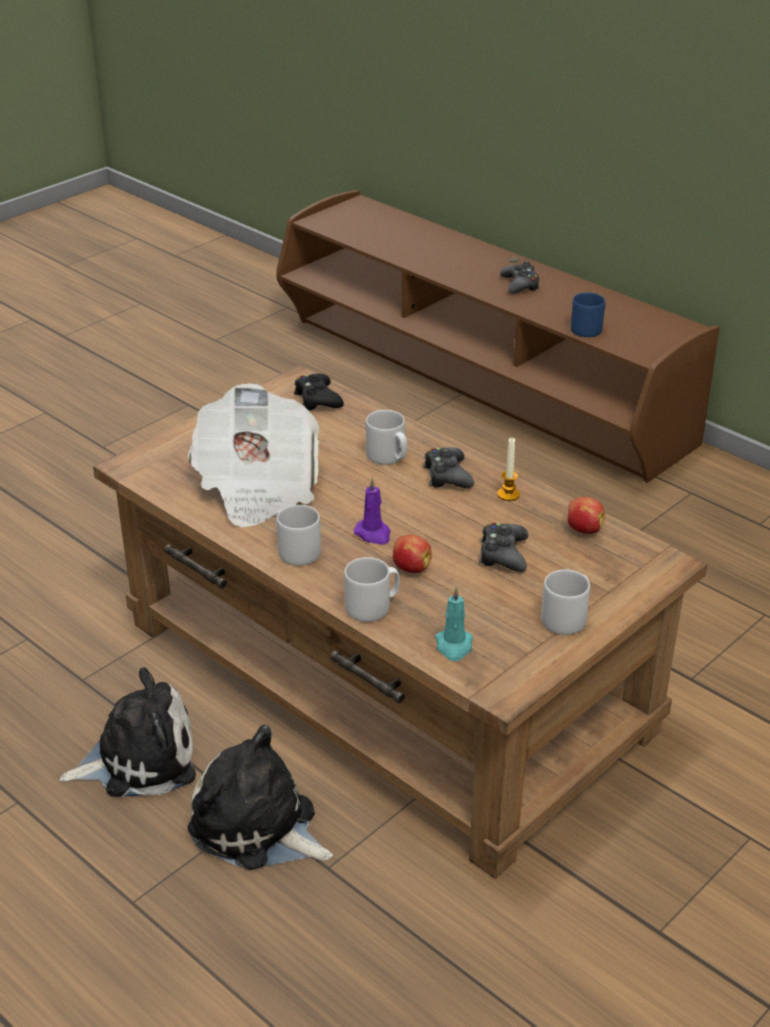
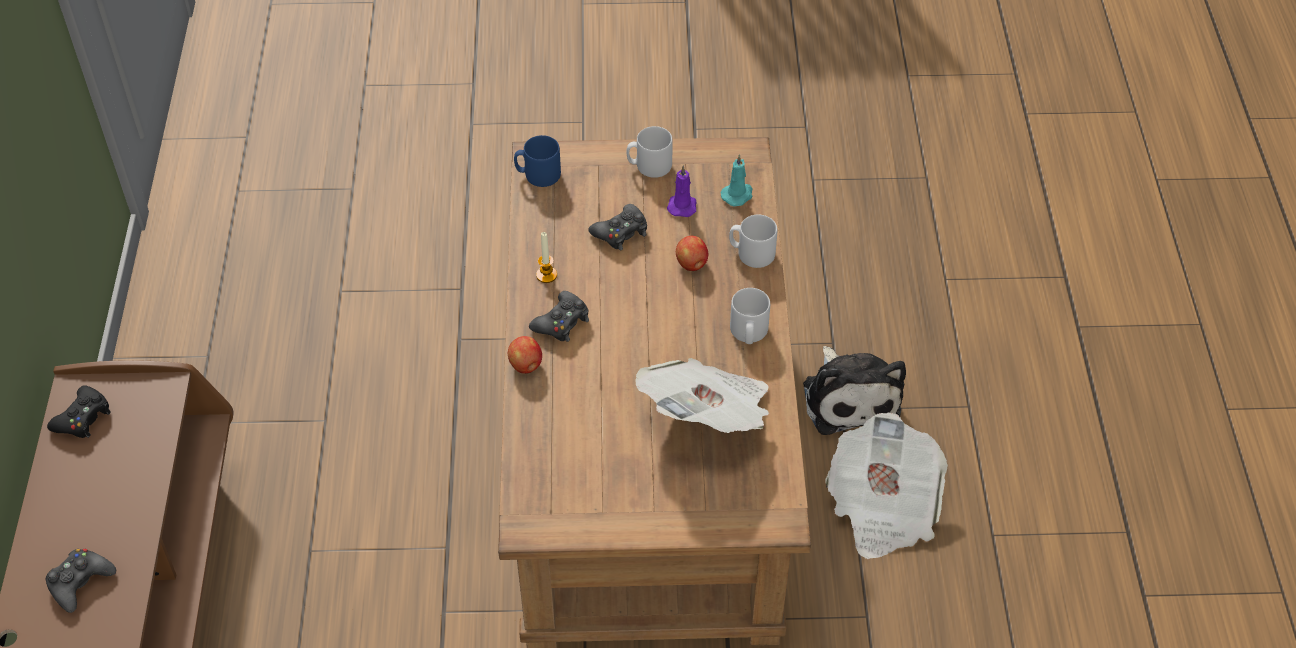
camera: 135 degrees left, 15 degrees up
(139, 759) = (882, 507): plush toy -> newspaper
(317, 399) = (545, 485): black game controller -> black game controller (83, 418)
(373, 534) = (680, 309): purple candle -> purple candle (682, 205)
(388, 457) = (577, 373): grey mug -> none
(583, 529) = (544, 213): apple -> apple (526, 365)
(589, 329) = (142, 460): blue mug -> blue mug (538, 175)

